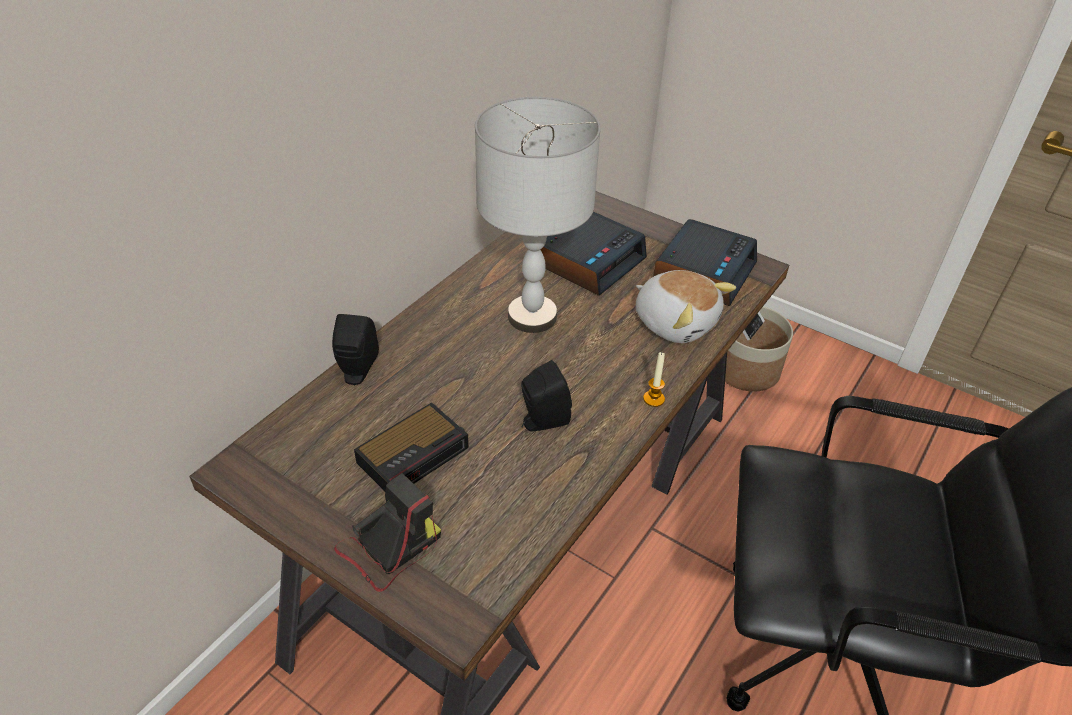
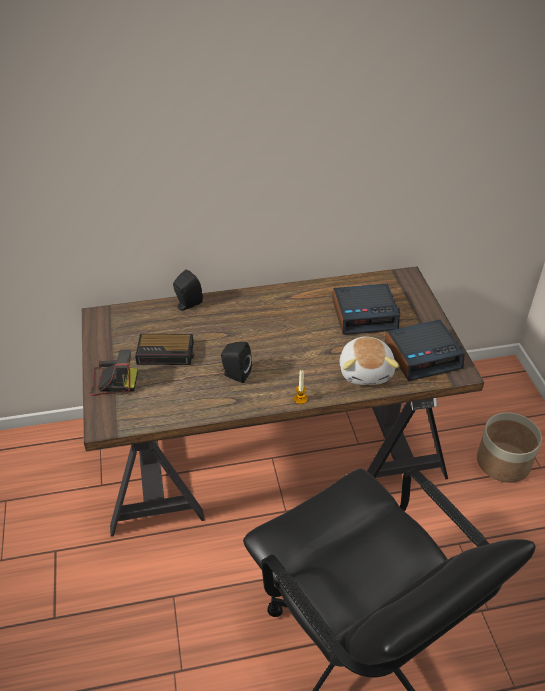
camera: 45 degrees right, 0 degrees up
(532, 317) = (295, 325): grey table lamp -> none

